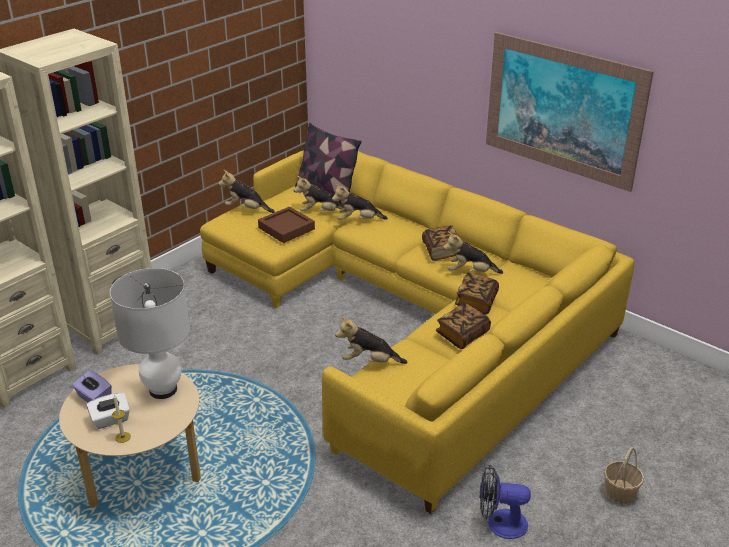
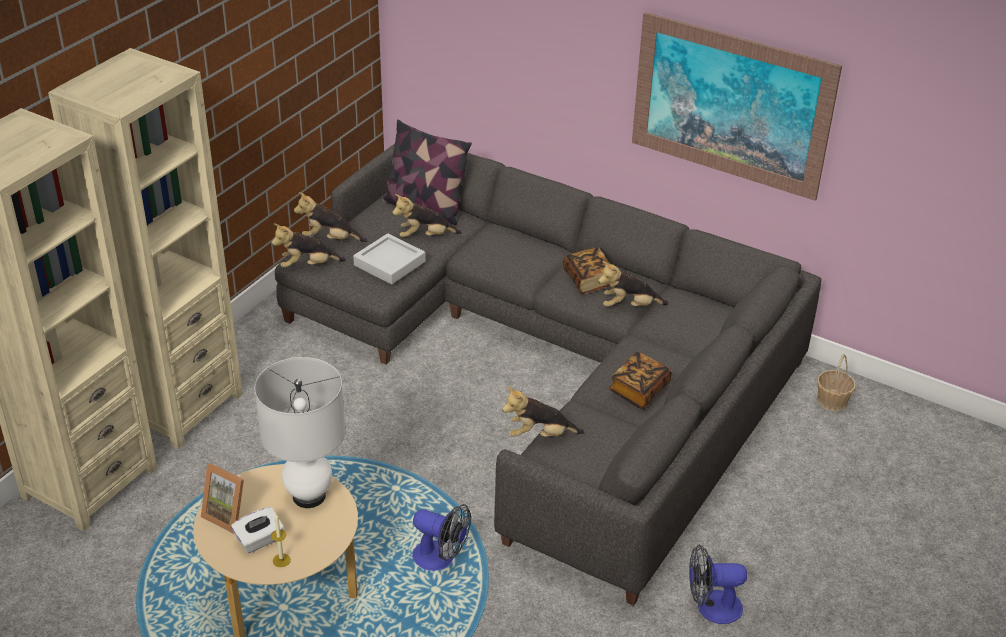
camera: 10 degrees left, 5 degrees up
(94, 398) = (228, 515): purple tissue box -> picture frame
(277, 458) = (440, 559): none -> fan
(286, 228) = (389, 263): brown tray -> grey tray
(358, 220) = (475, 245): plush toy -> plush toy (307, 265)
(410, 318) = (554, 363): yellow sofa -> grey sofa
(476, 302) = (645, 346): book -> none
(619, 492) = (834, 557): basket -> basket (832, 401)

